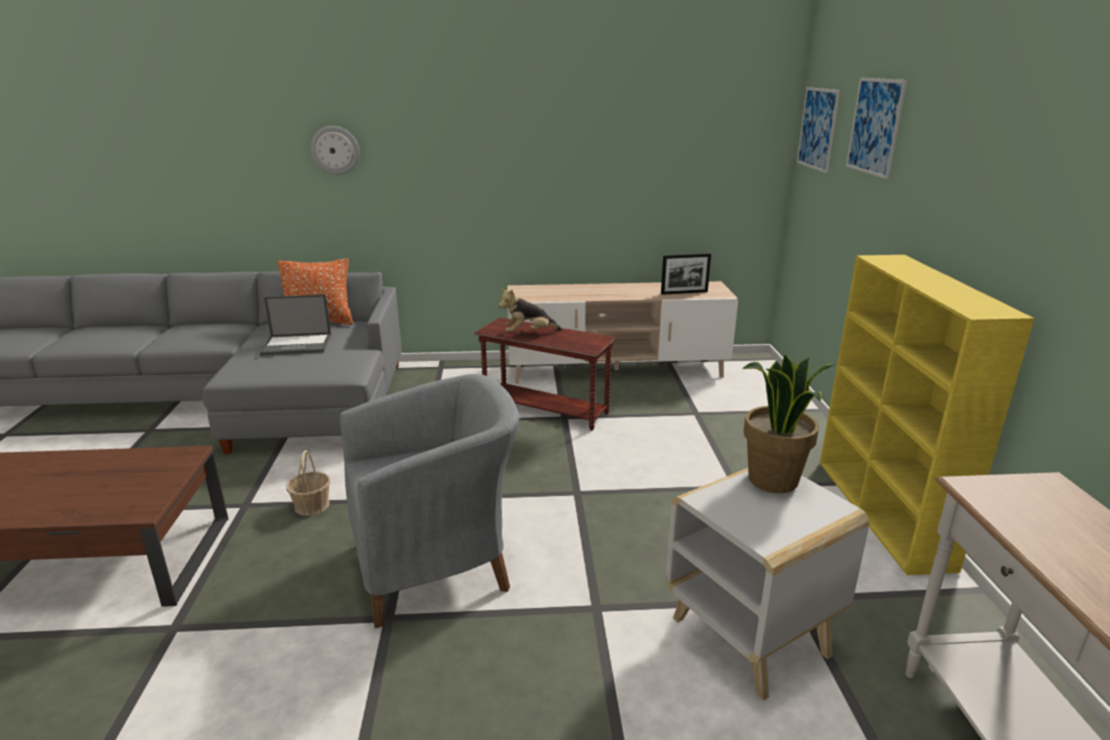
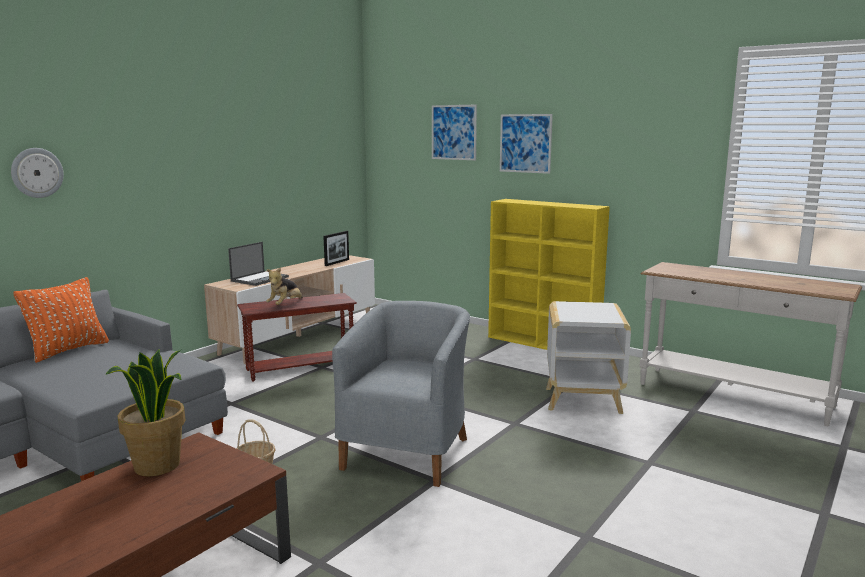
camera: 50 degrees left, 10 degrees down
(298, 344) = (99, 363): laptop -> laptop (260, 279)
(773, 481) = (572, 306): potted plant -> potted plant (157, 466)
(817, 129) = (391, 140): picture -> picture (525, 143)

